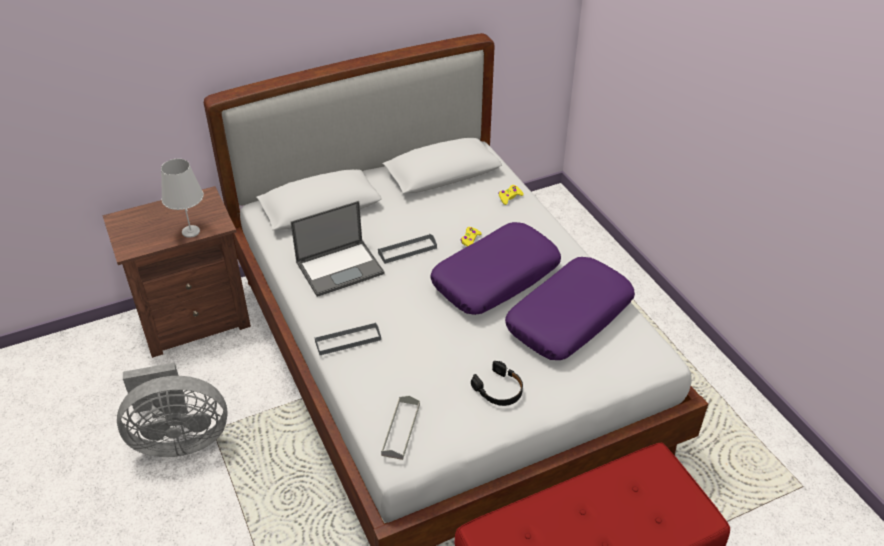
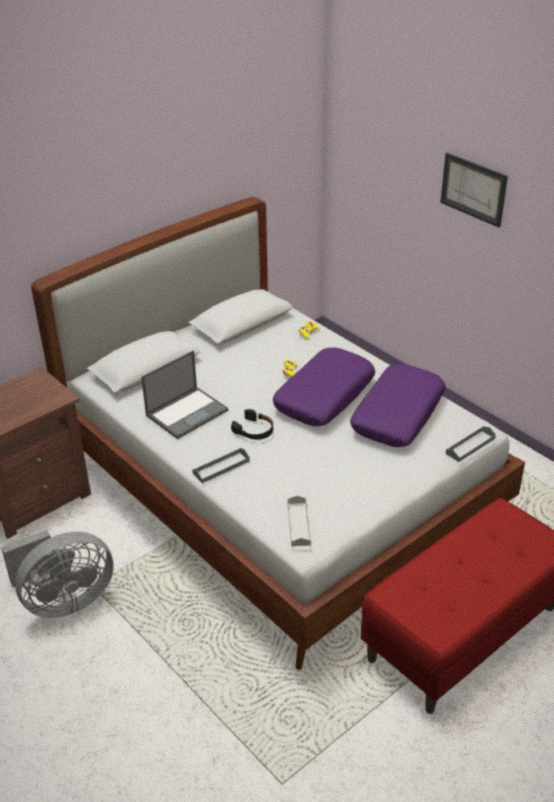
camera: 15 degrees left, 5 degrees down
(190, 231) = (38, 407): white table lamp -> none
(407, 250) = (239, 389): grey tray -> grey tray (470, 446)
(499, 390) = (365, 478): black headphones -> black headphones (254, 430)
(724, 65) = (473, 189): none -> picture

